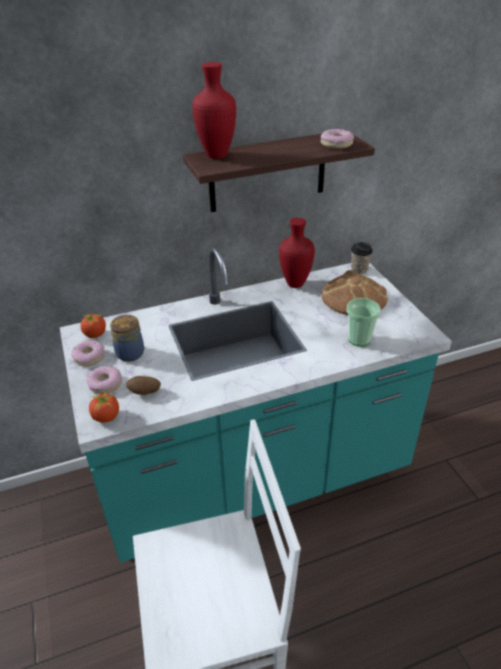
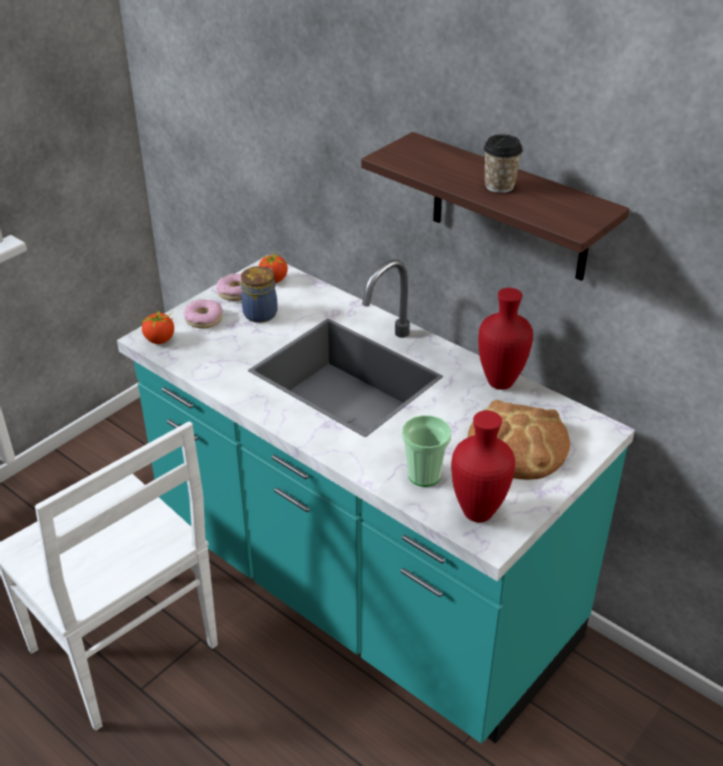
camera: 60 degrees right, 0 degrees up
(144, 392) = (208, 348): potato -> none
(216, 156) = (426, 150): red vase -> red vase (475, 513)
(336, 144) = (558, 213): donut -> none
(359, 270) = (597, 430): cup -> cup (499, 186)

